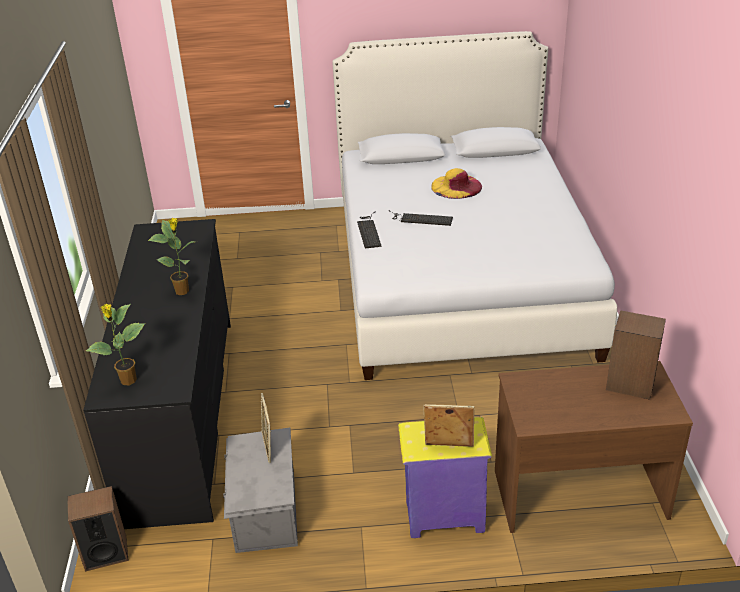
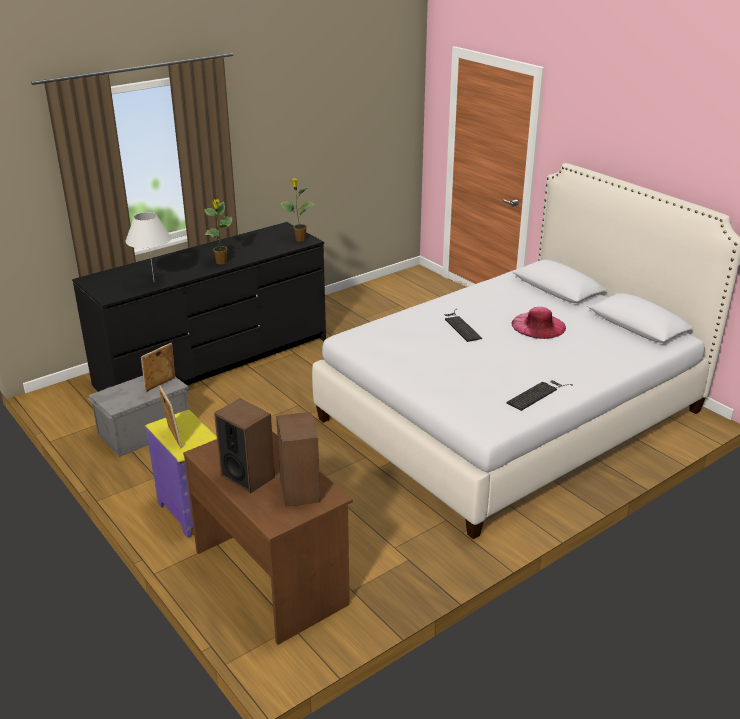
camera: 55 degrees right, 5 degrees down
(105, 553) = (69, 389): speaker -> speaker (248, 476)
(128, 381) = (109, 280): potted plant -> potted plant (299, 239)
(174, 349) = (154, 282): none -> white table lamp
(369, 231) = (415, 311): keyboard -> keyboard (537, 394)
(456, 186) = (538, 325): yellow hat -> pink hat

